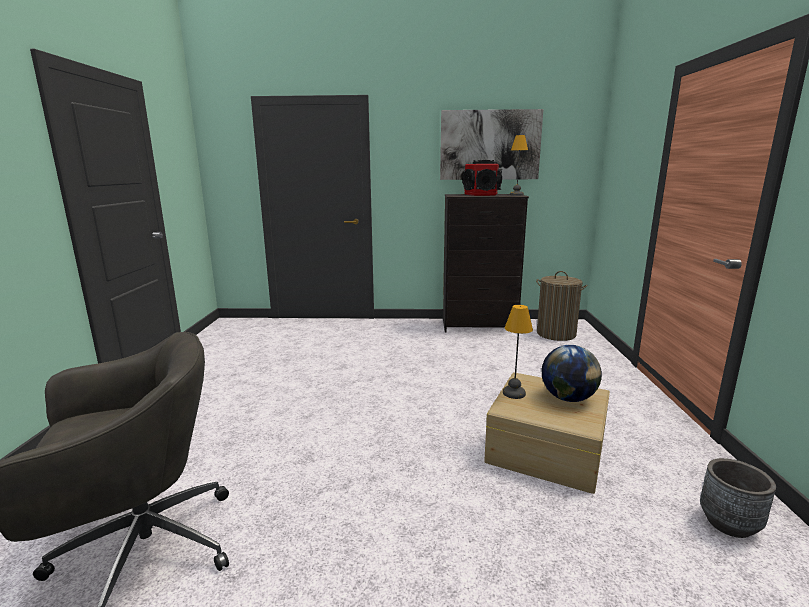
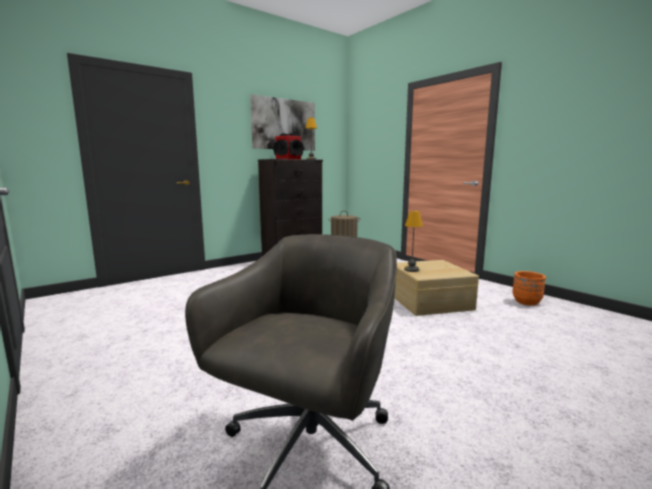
camera: 40 degrees left, 5 degrees down
(568, 398) = (436, 265): globe -> none
(729, 523) = (526, 302): grey planter -> orange planter

